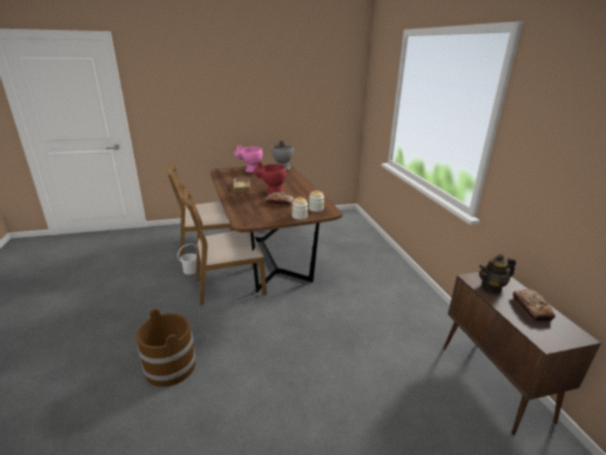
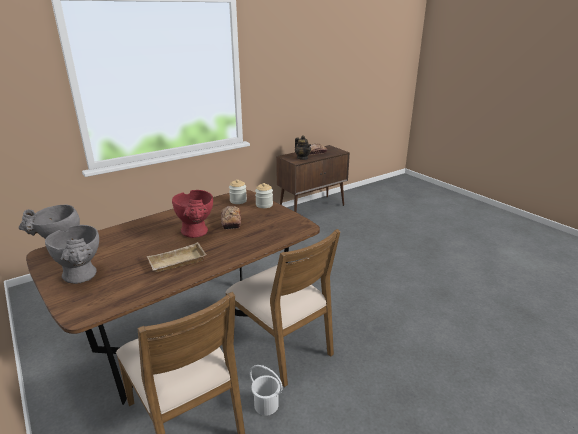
camera: 110 degrees left, 0 degrees up
(170, 366) = (423, 333): brown bucket -> none
(250, 171) = (82, 277): pink vase -> grey vase

